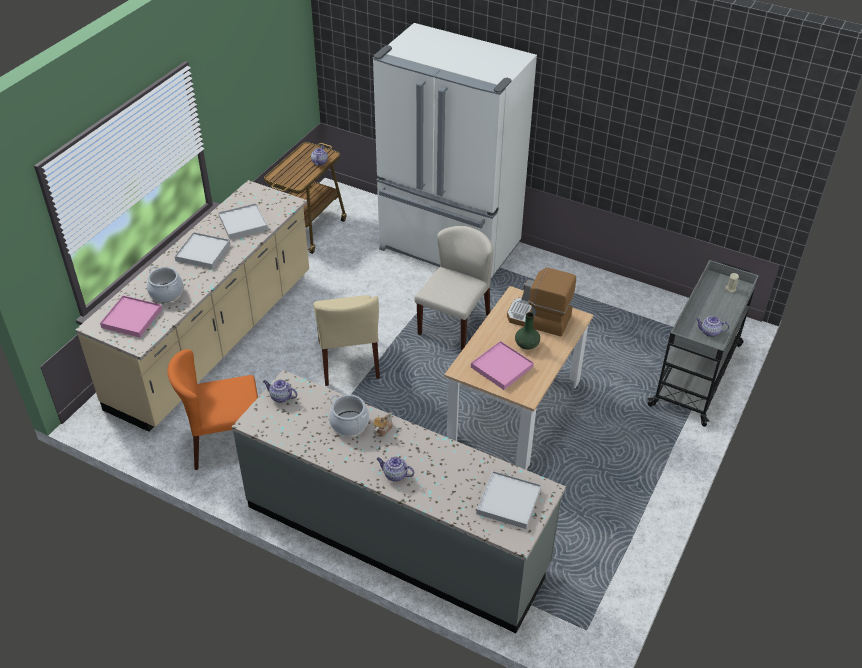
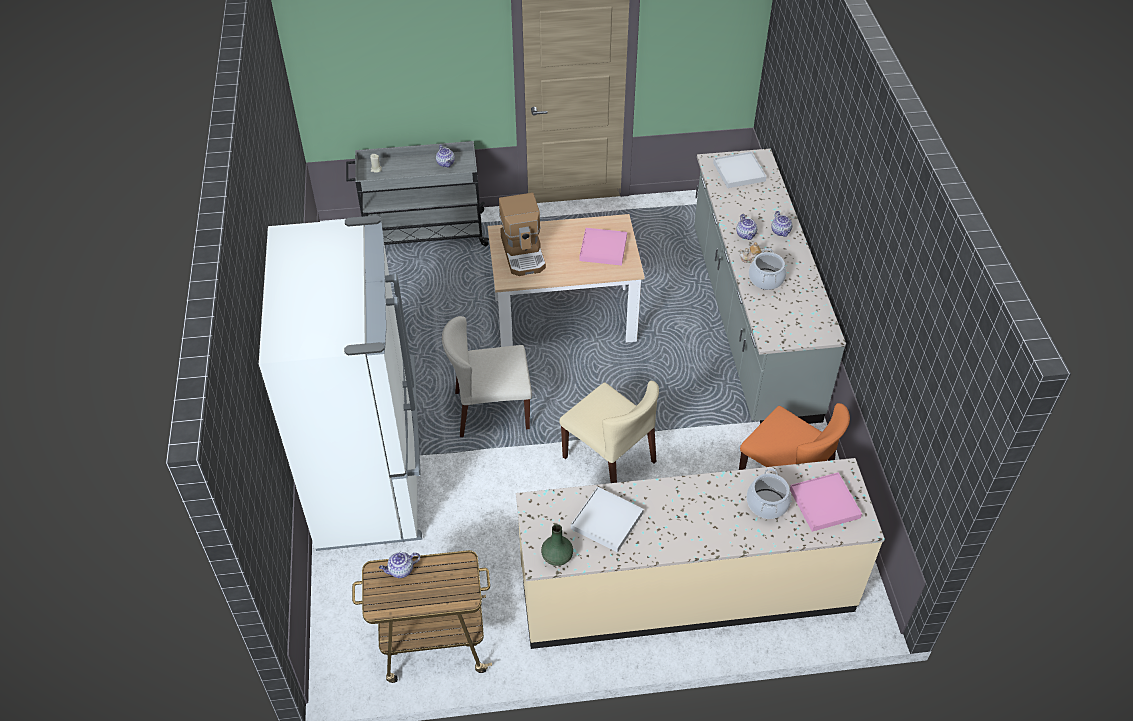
camera: 125 degrees left, 5 degrees up
(203, 252) = (684, 520): white tray -> none
(280, 397) = (787, 333): teapot -> teapot (746, 235)
(349, 360) = (610, 460): beige chair -> beige chair turned 90 degrees clockwise
(527, 344) = (562, 246): green vase -> green vase (556, 557)

